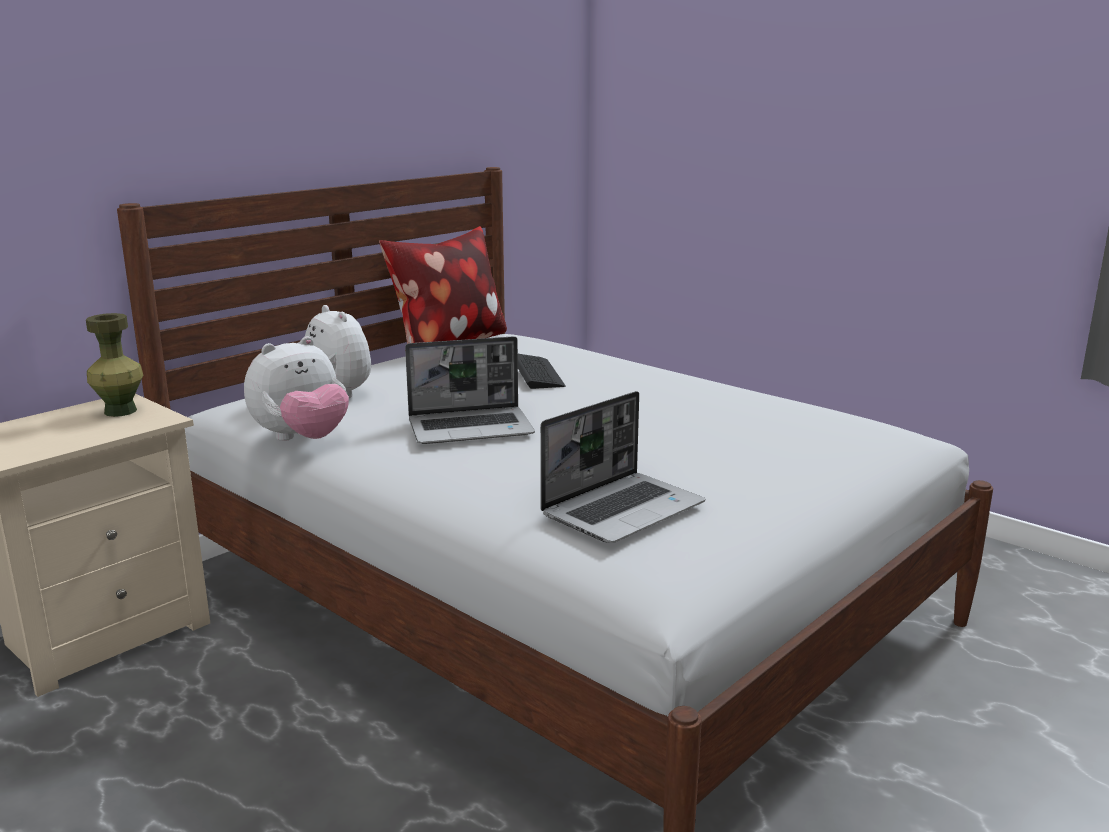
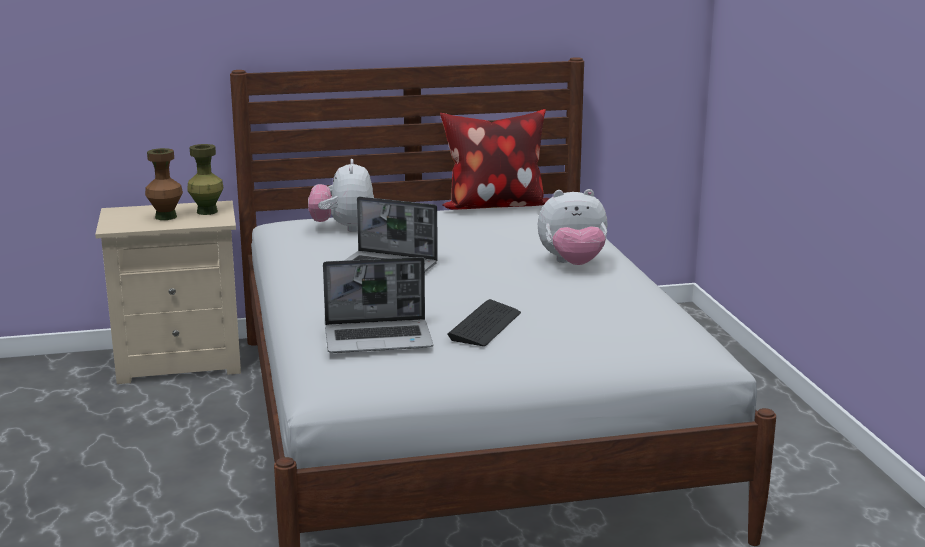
camera: 35 degrees right, 0 degrees up
(67, 429) = (165, 217): none -> brown vase
(302, 439) = (285, 252): plush toy -> plush toy (573, 264)
(537, 373) = (506, 240): keyboard -> keyboard (485, 325)

